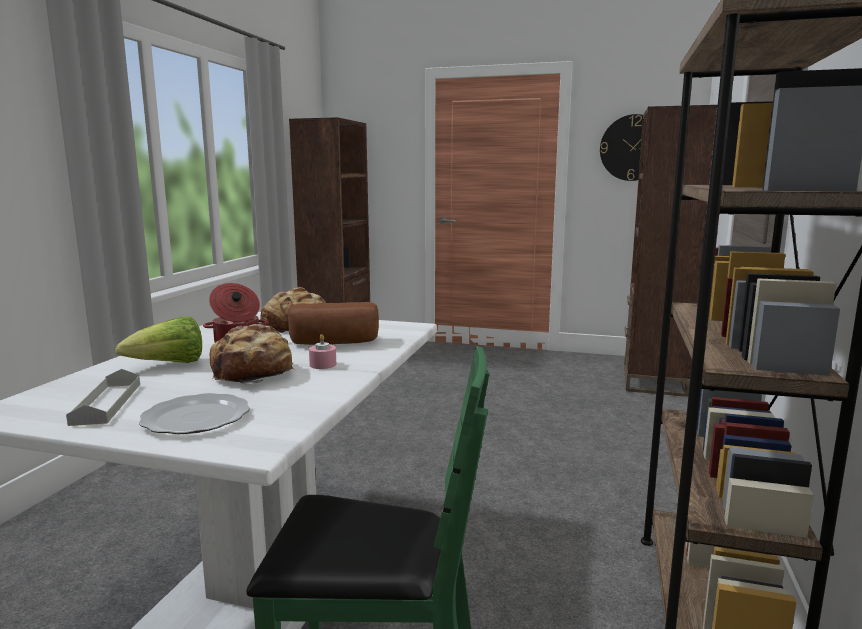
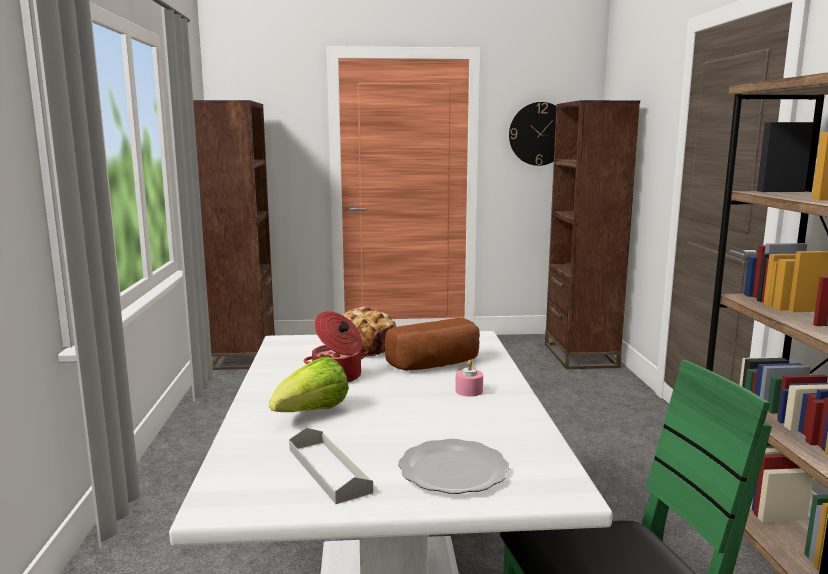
camera: 20 degrees left, 0 degrees up
(253, 373) = (418, 410): bread -> none

